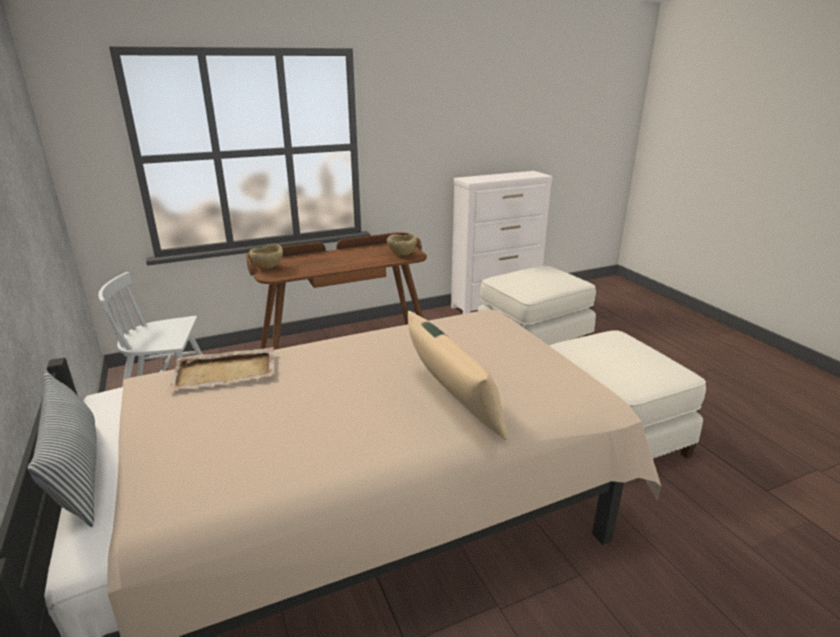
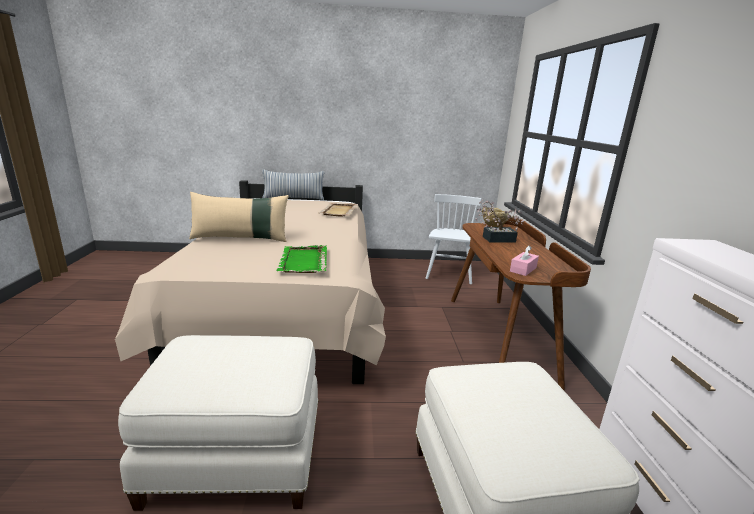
camera: 110 degrees right, 5 degrees down
(321, 265) = (495, 239): none -> potted plant
(402, 255) = (523, 269): beige bowl -> pink tissue box
(481, 336) = (303, 261): none -> green tray

